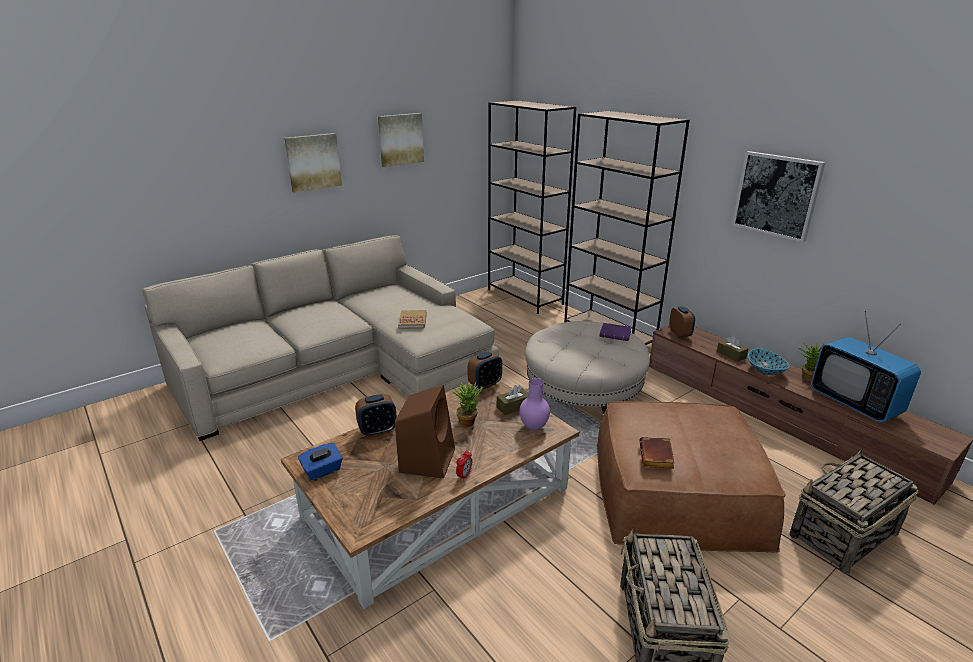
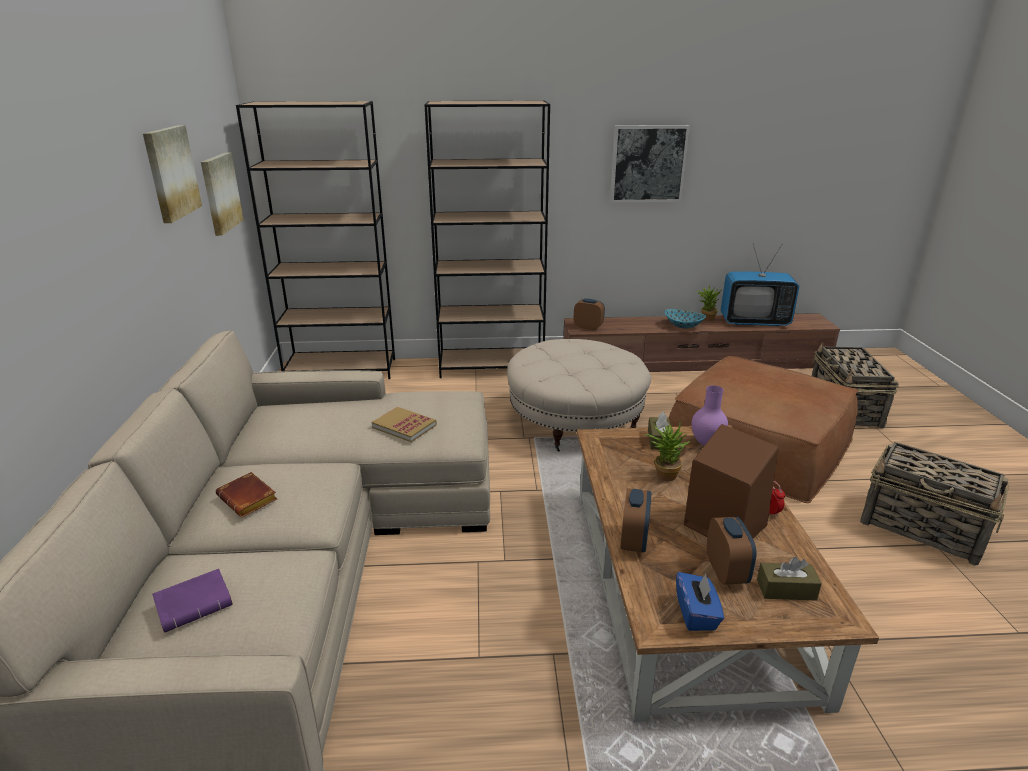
camera: 55 degrees left, 0 degrees up
(313, 162) = (93, 231): picture -> picture (220, 193)
(485, 384) = (598, 439): alarm clock -> alarm clock (726, 572)
(616, 334) = (580, 344): purple book -> purple book (196, 603)
(657, 457) = (791, 409): brown book -> brown book (250, 499)
(731, 355) = (646, 326): brown tissue box -> brown tissue box (786, 590)

